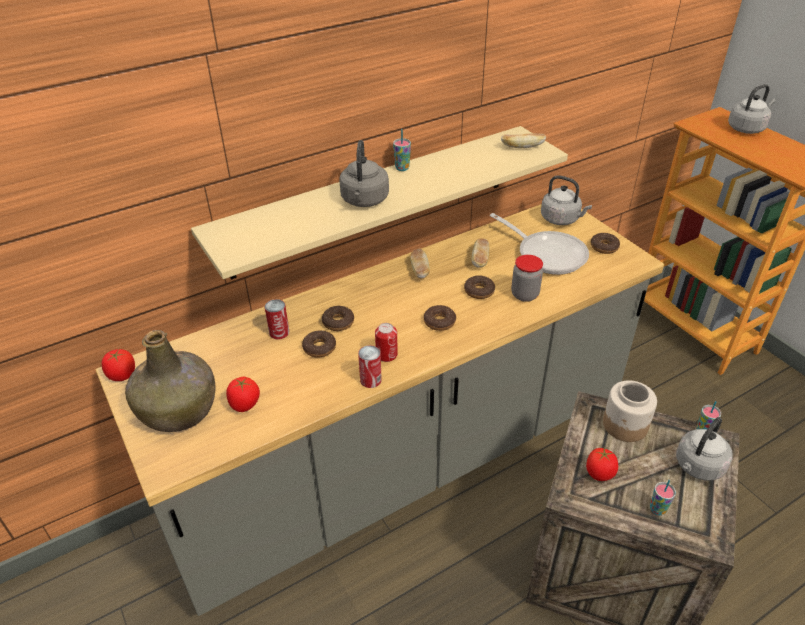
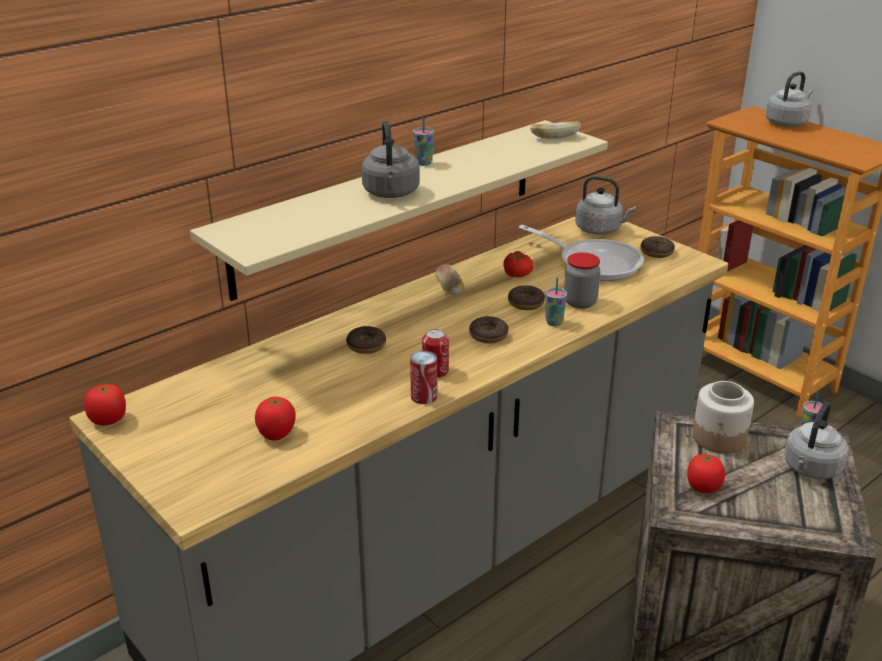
camera: 10 degrees left, 10 degrees down
(179, 409) = (193, 445): green bottle -> none
(279, 332) = (296, 361): can -> none
(319, 348) = (351, 371): donut -> none
(480, 260) = (518, 274): bread -> tomato
(657, 509) = (778, 514): cup -> cup (554, 322)

